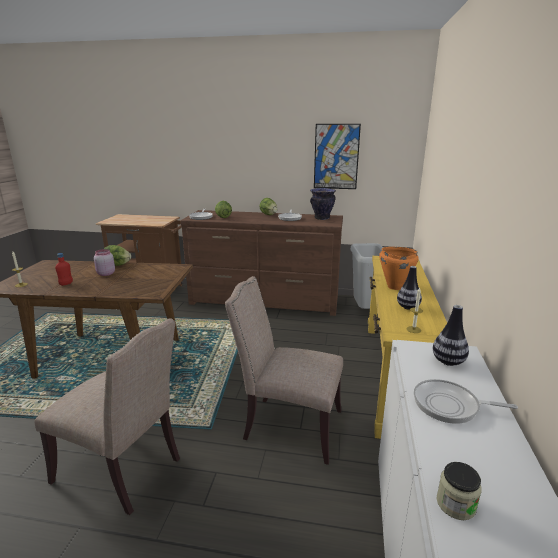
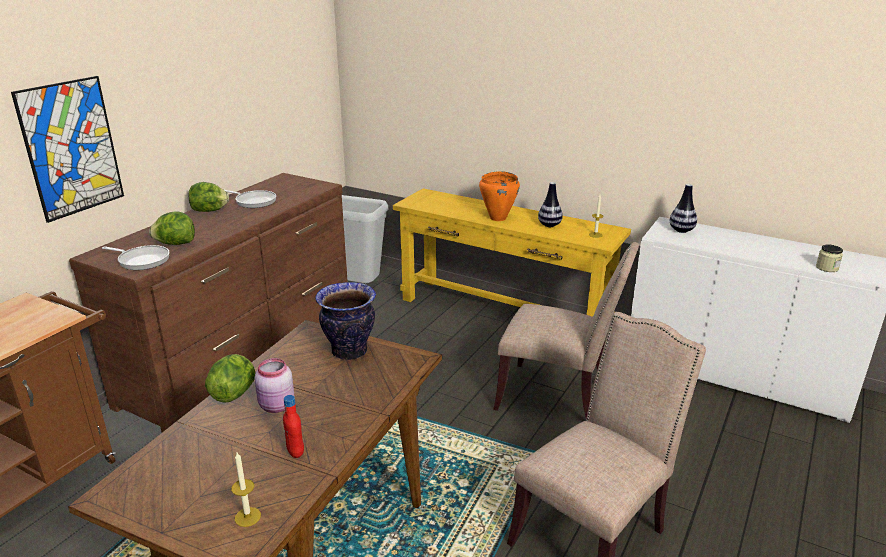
camera: 70 degrees left, 5 degrees up
(288, 425) = (557, 398): beige chair -> beige chair turned 105 degrees counterclockwise
(321, 218) = (283, 185): vase -> vase (348, 351)
(336, 157) = (257, 86): picture -> picture (71, 148)
(449, 405) = (737, 245): frying pan -> none

